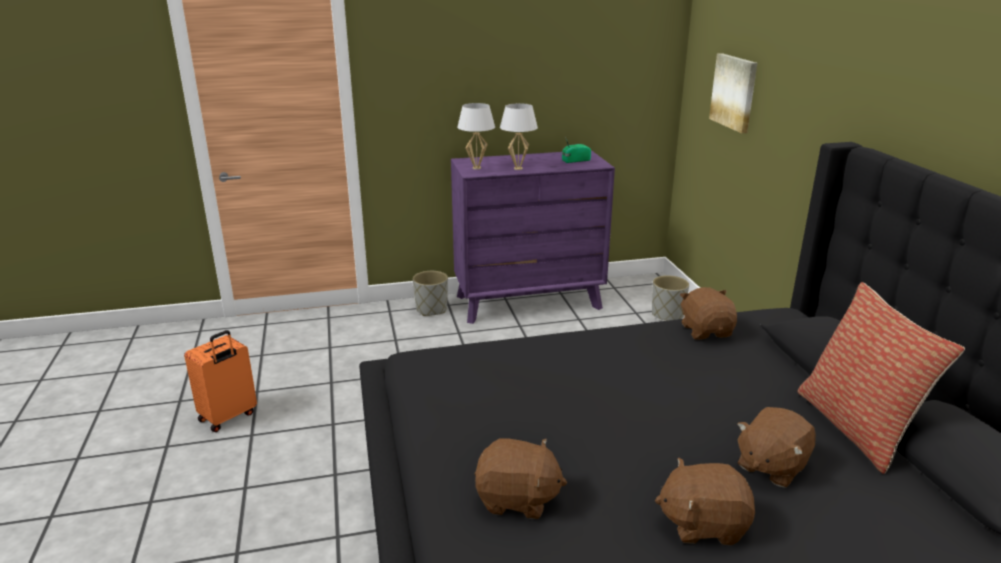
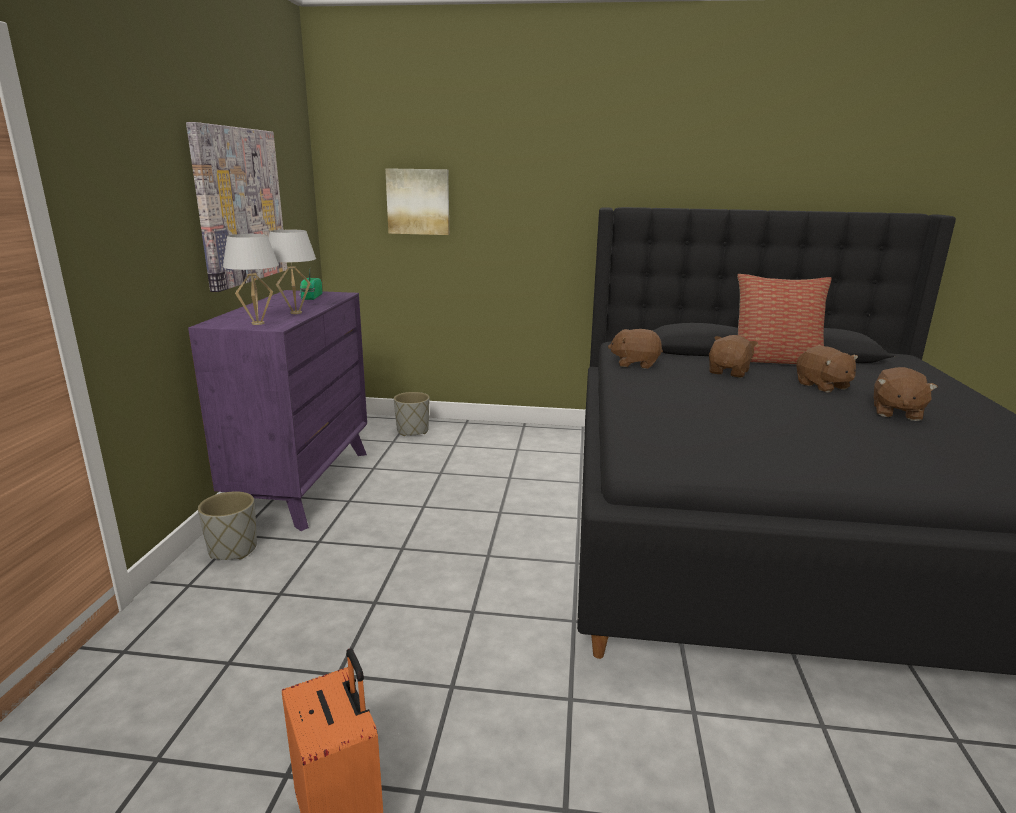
camera: 70 degrees left, 5 degrees down
(517, 499) = (891, 458): brown plush toy -> brown plush toy (729, 372)
(543, 78) = (239, 206): none -> picture

